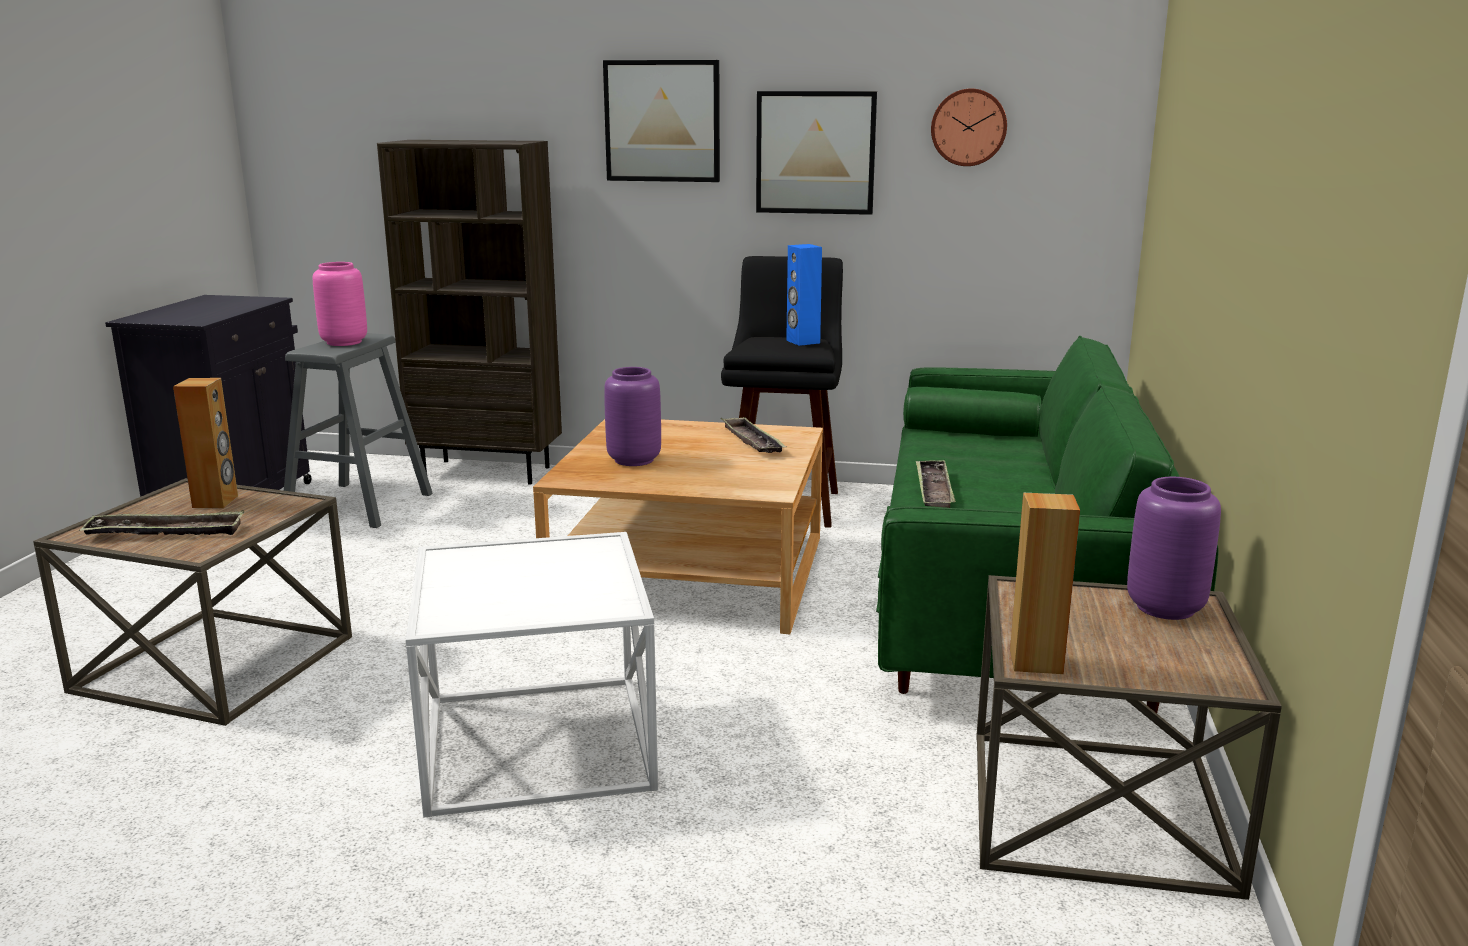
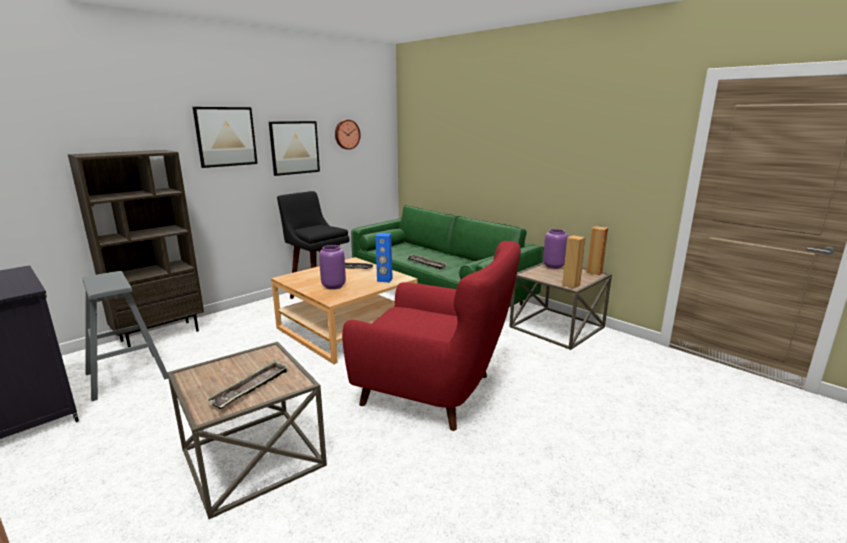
camera: 55 degrees left, 0 degrees up
(216, 502) = (226, 369): brown speaker -> brown speaker (594, 272)
(344, 342) = (105, 280): pink vase -> none
(536, 743) = (435, 393): white side table -> red armchair
(802, 342) = (324, 226): blue speaker -> blue speaker (384, 280)

